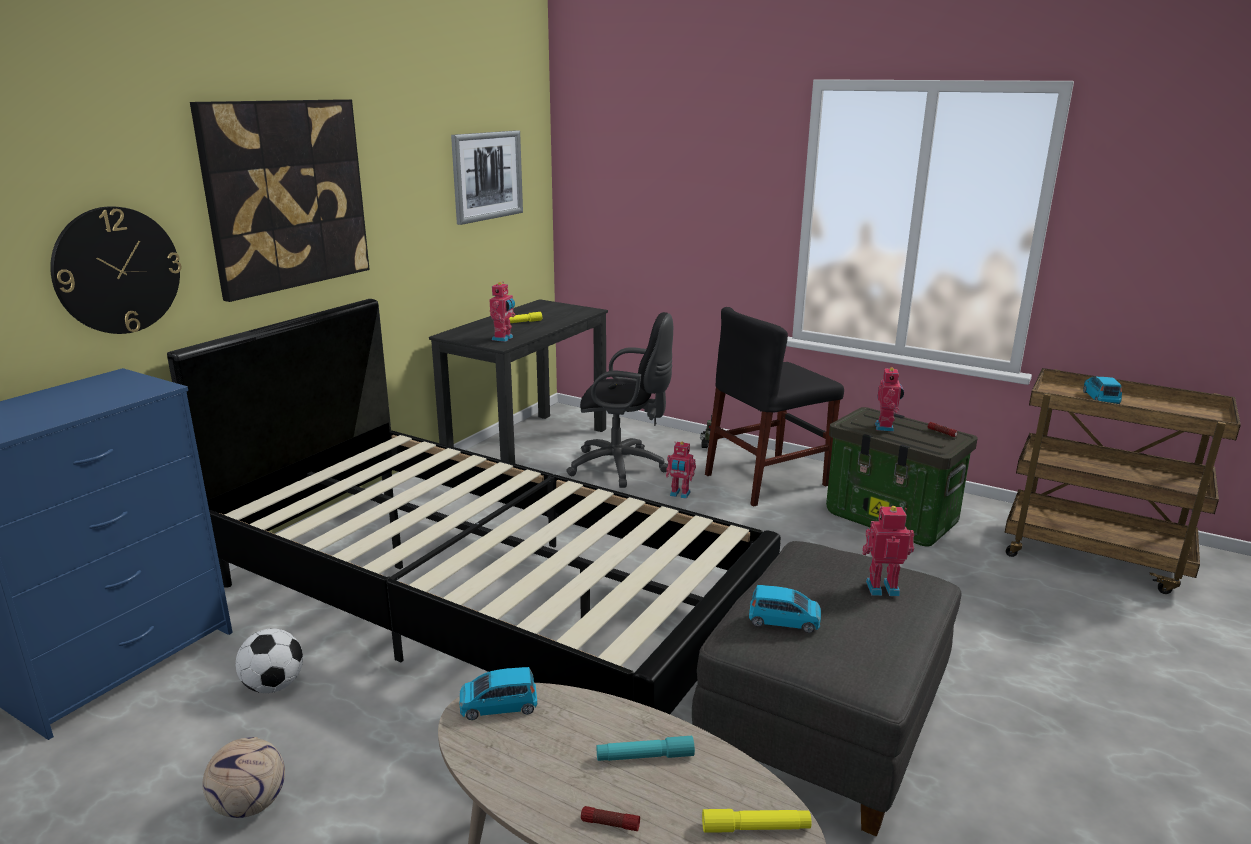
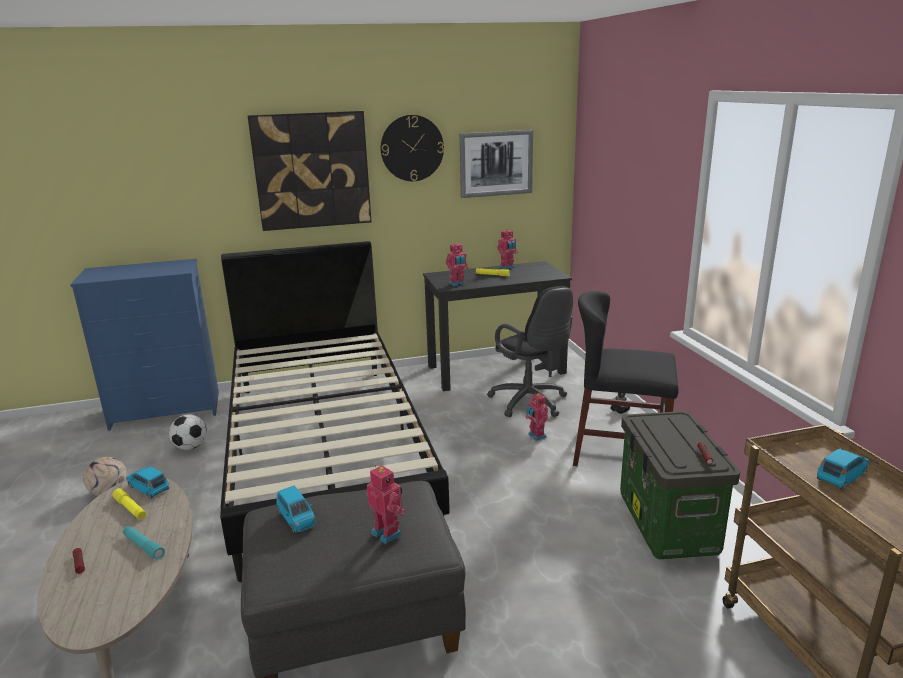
camera: 45 degrees right, 0 degrees up
(117, 270) = (198, 206): wall clock -> wall clock (412, 148)
(755, 828) = (110, 609): yellow flashlight -> yellow flashlight (130, 508)
(886, 427) = (662, 433): toy robot -> toy robot (507, 267)

